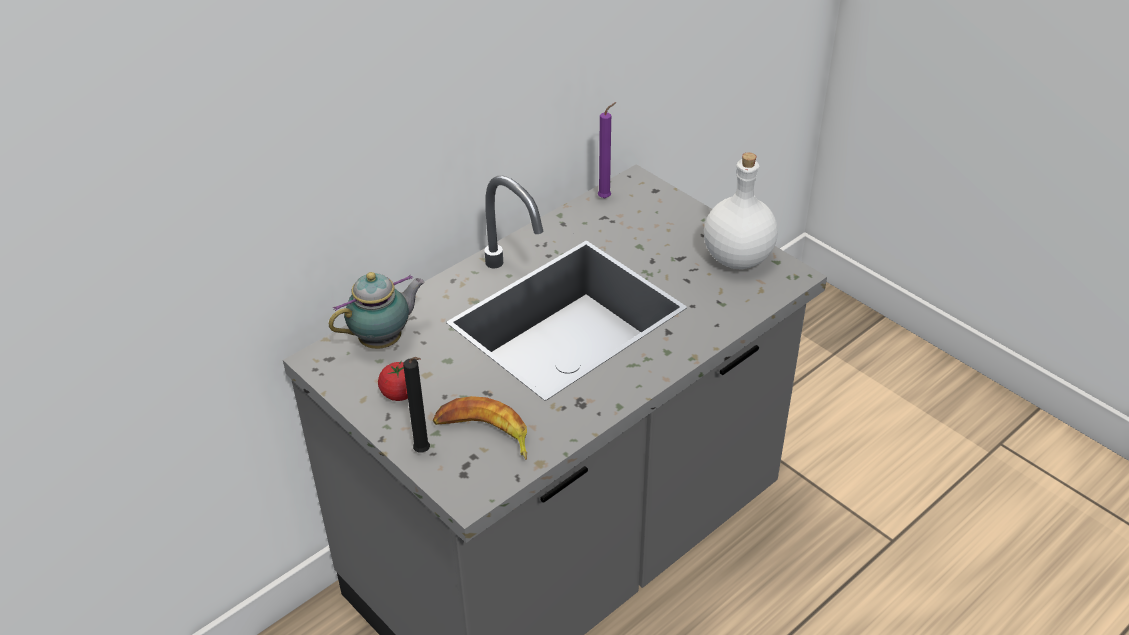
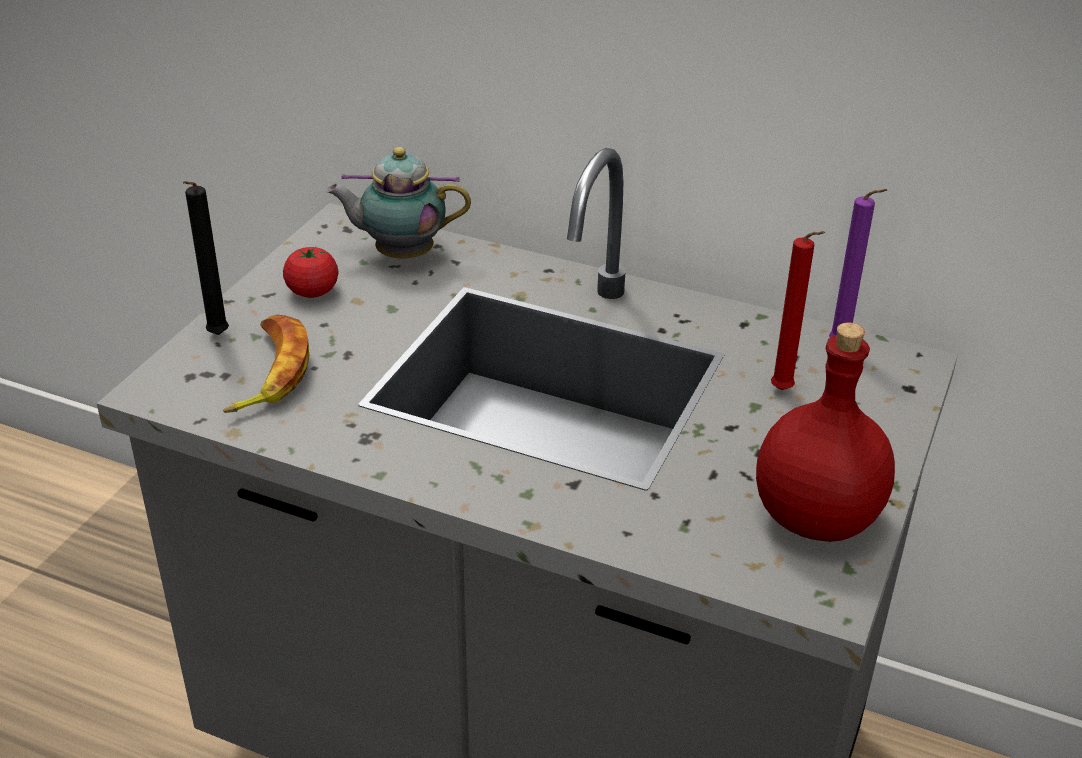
camera: 65 degrees right, 5 degrees down
(384, 340) = (400, 254): teapot -> teapot turned 150 degrees clockwise
(633, 231) = (784, 391): none -> red candle
(738, 259) = (814, 519): white bottle -> red bottle

